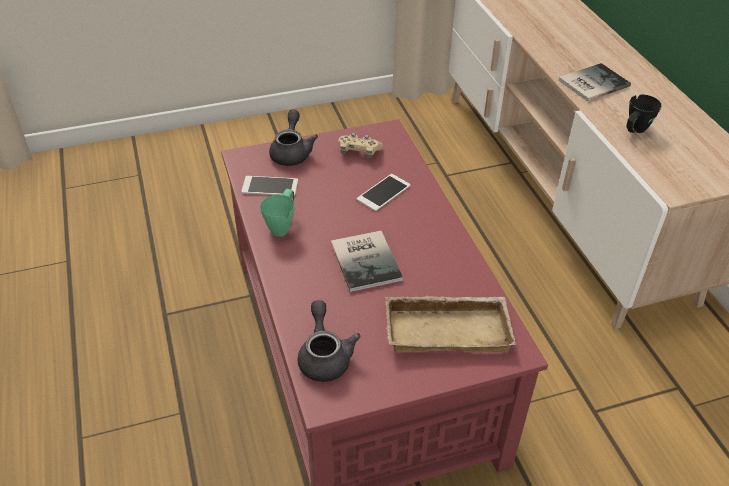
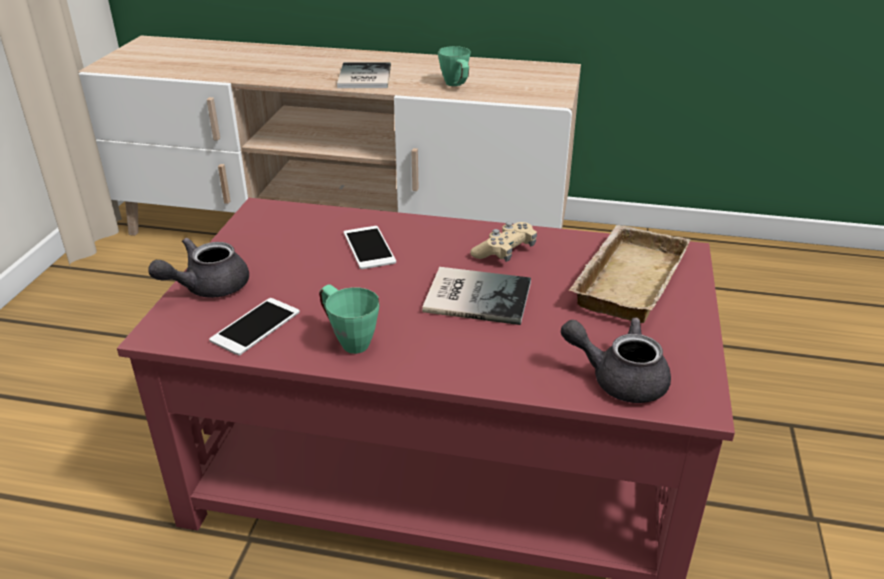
camera: 60 degrees left, 10 degrees down
(292, 152) = (207, 287): grey teapot -> grey teapot turned 75 degrees counterclockwise
(359, 151) = (273, 240): beige game controller -> beige game controller (505, 252)
(634, 131) = (456, 86): black mug -> green mug

